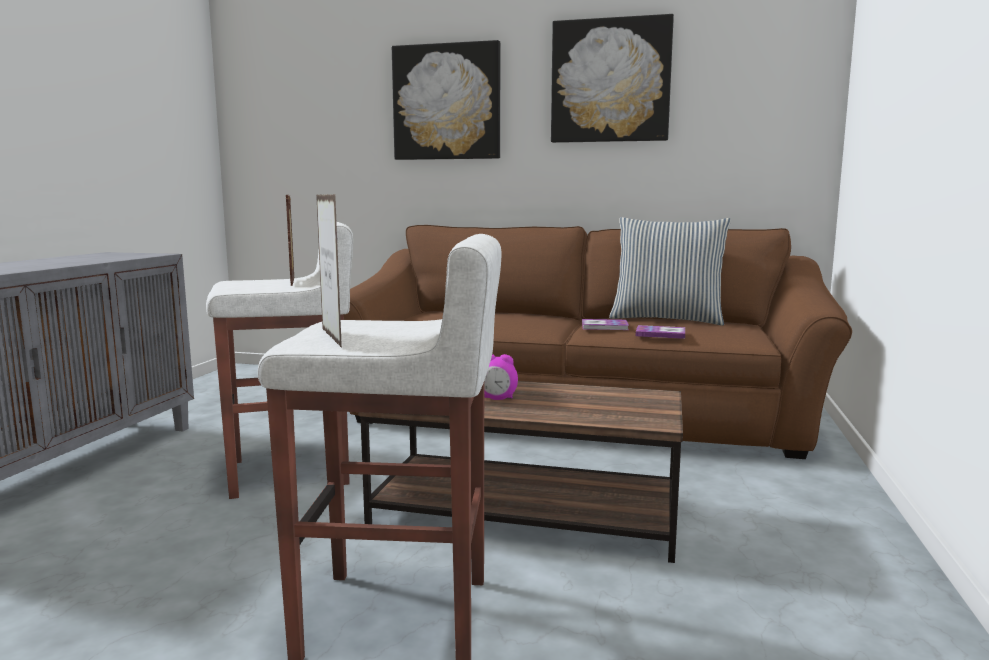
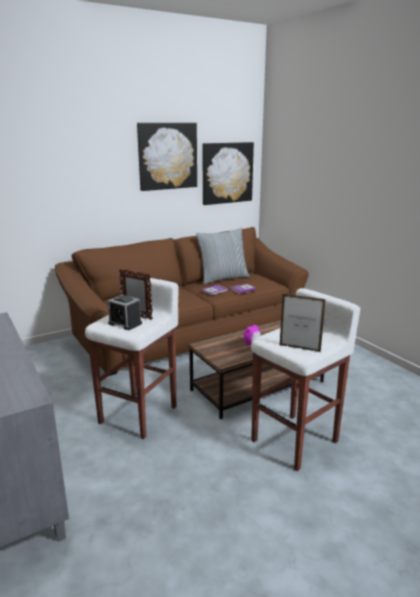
camera: 45 degrees left, 10 degrees up
(257, 284) = (125, 323): none -> alarm clock
(447, 102) = (76, 169): picture -> picture (227, 173)

